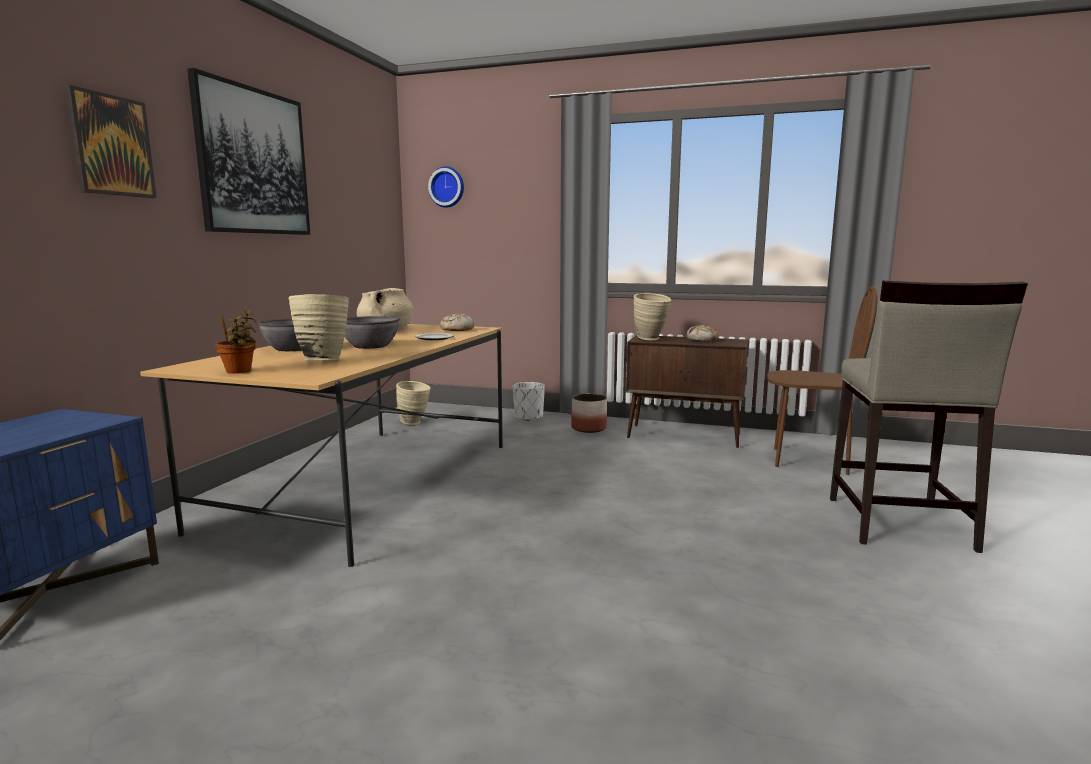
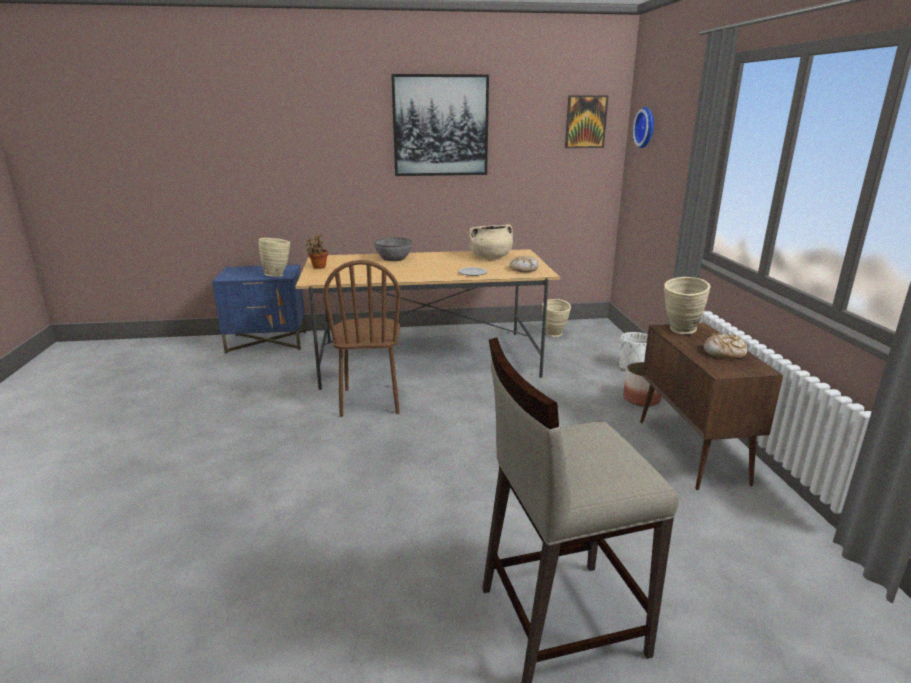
camera: 65 degrees right, 10 degrees up
(111, 145) = (337, 131): picture -> picture (585, 122)
(322, 361) = (359, 272): beige vase -> beige vase (278, 275)
(370, 346) = (421, 268): grey bowl -> none
(809, 460) = (715, 547): brown chair -> brown chair (370, 401)

